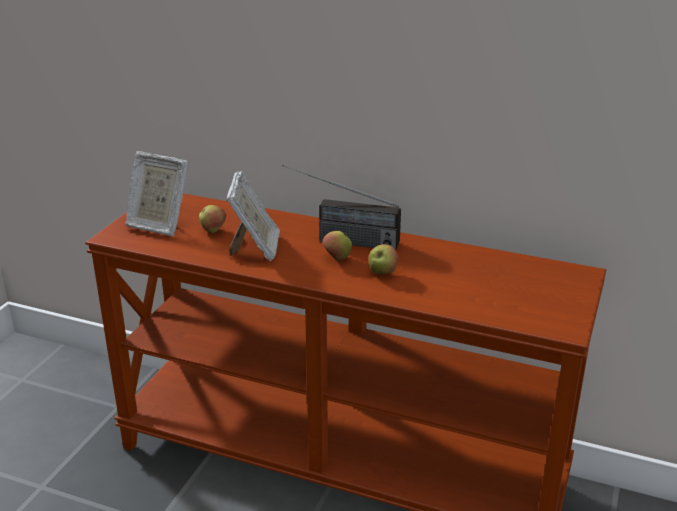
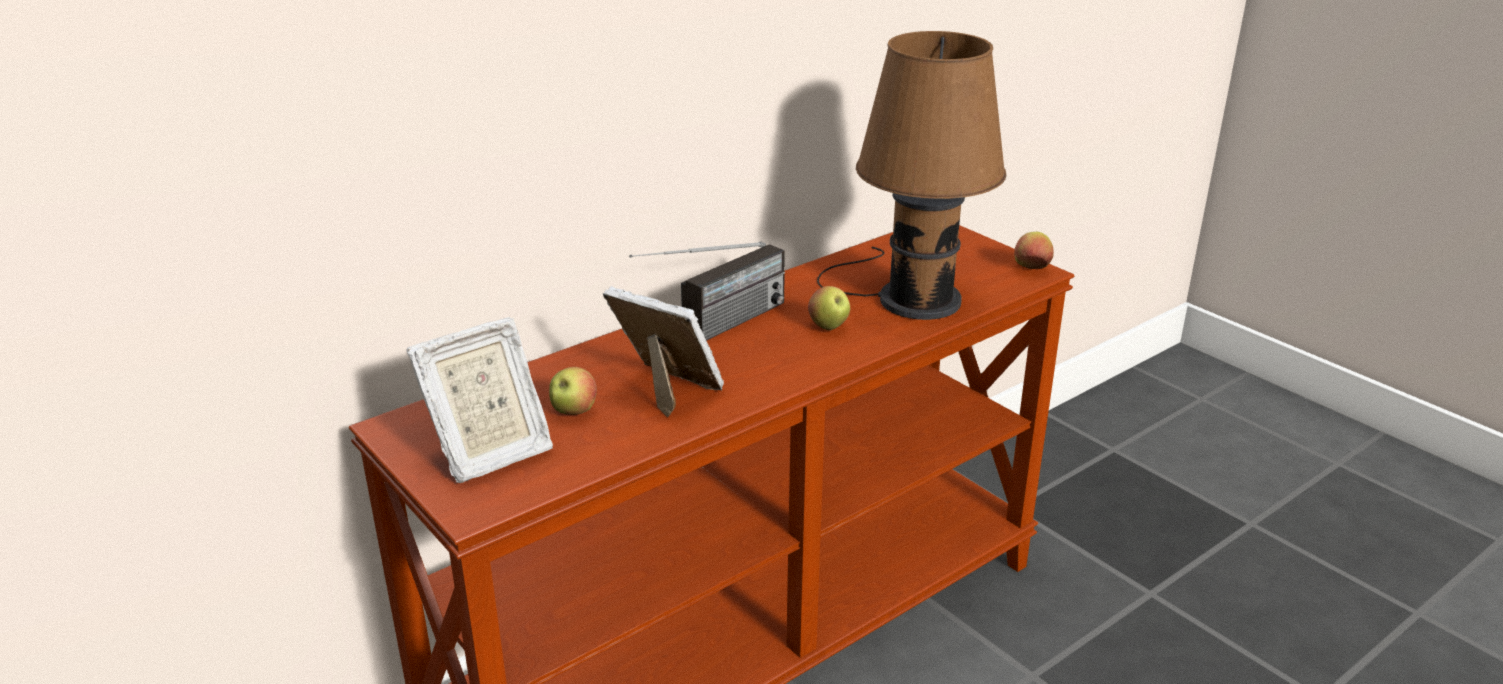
camera: 60 degrees left, 0 degrees up
(336, 258) = (762, 344): apple -> apple (1031, 269)
(457, 290) = (911, 297): none -> brown table lamp

